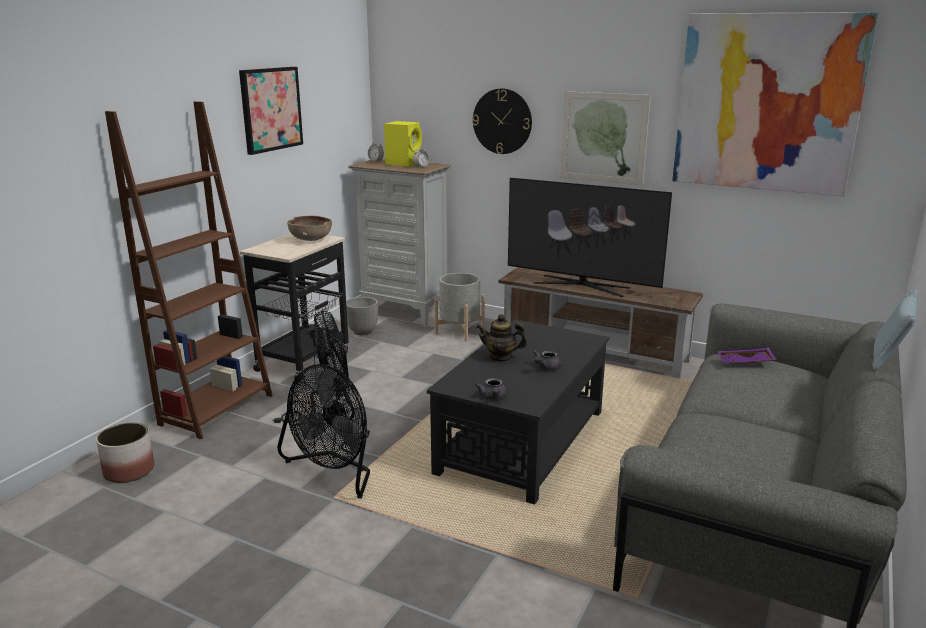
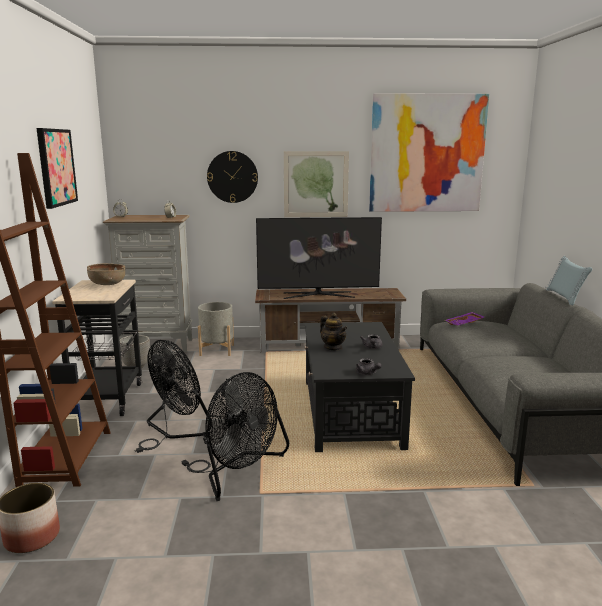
camera: 30 degrees left, 5 degrees down
(335, 468) = (235, 471): black fan -> black fan turned 60 degrees counterclockwise
(404, 163) = (150, 216): yellow speaker -> none
(500, 357) = (333, 347): teapot -> teapot turned 105 degrees counterclockwise

